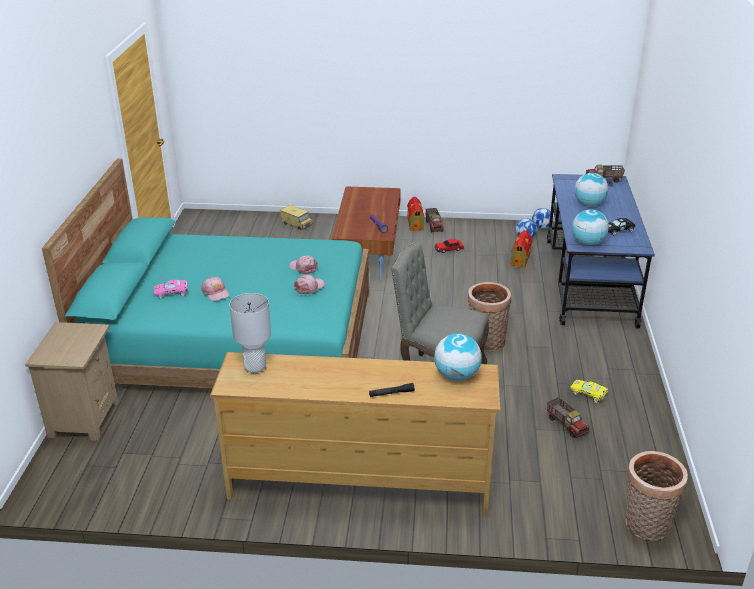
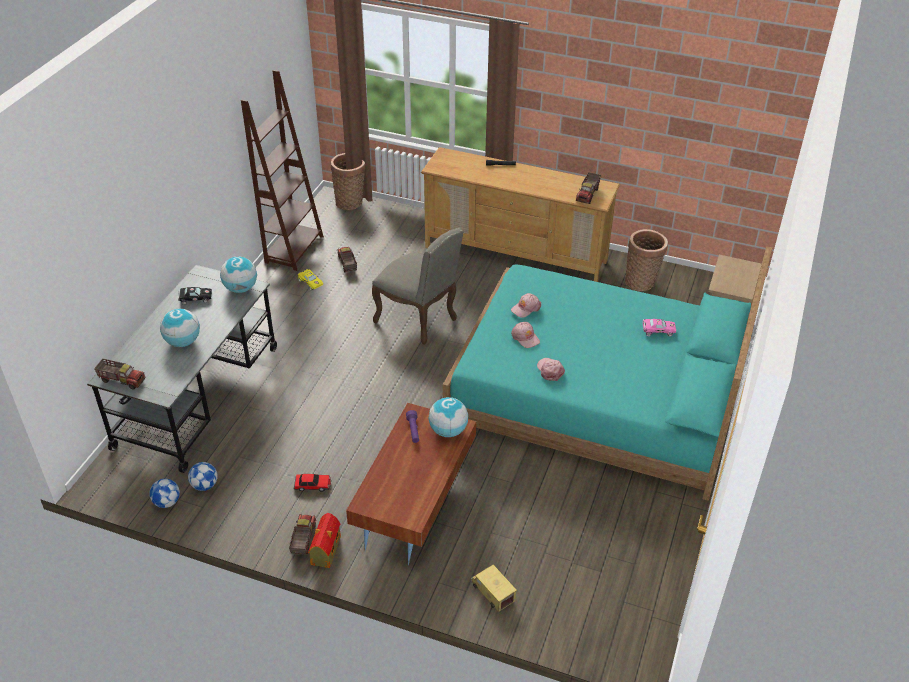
camera: 165 degrees left, 10 degrees up
(216, 293) = (615, 320): pink cap -> pink cap (550, 370)
(255, 368) = (588, 195): grey table lamp -> toy truck
(456, 376) = (453, 168): globe -> globe (448, 431)
(486, 342) = (358, 344): basket -> basket (641, 282)
(520, 259) = (241, 448): toy house -> none
(589, 281) = (197, 397): blue desk -> grey desk
(648, 431) = (294, 249): none -> brown bookcase

